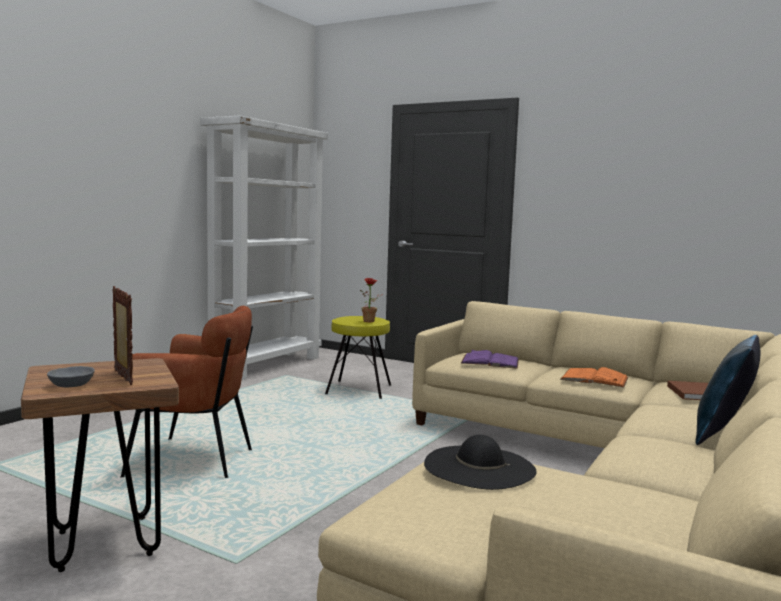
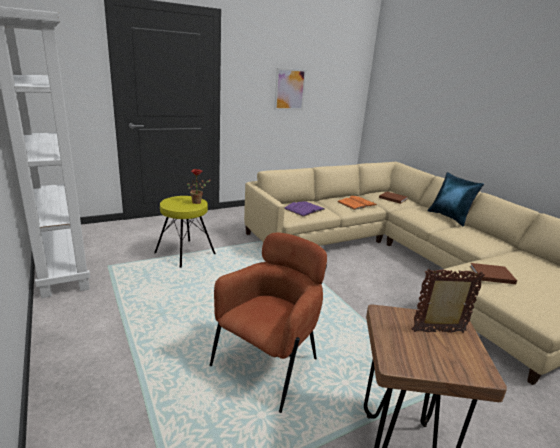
camera: 60 degrees left, 15 degrees up
(70, 384) = (459, 359): grey bowl -> none
(479, 467) = (490, 275): black hat -> brown book
(630, 201) = (290, 89): none -> picture

